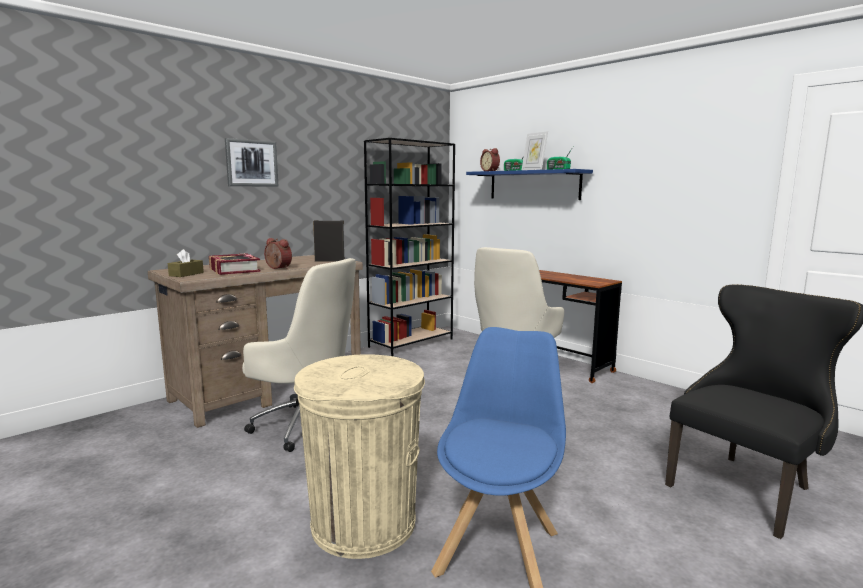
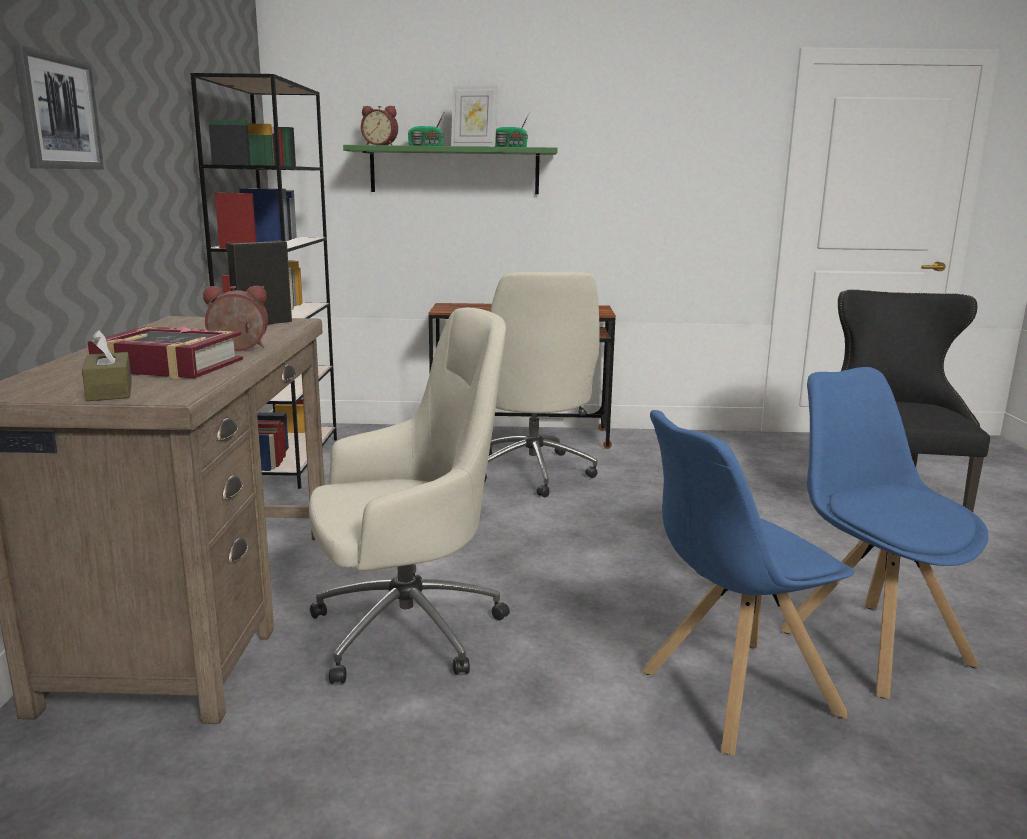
camera: 45 degrees left, 5 degrees up
(363, 522) = (732, 695): beige trash can -> blue chair
(533, 185) = (454, 170): blue shelf -> green shelf

